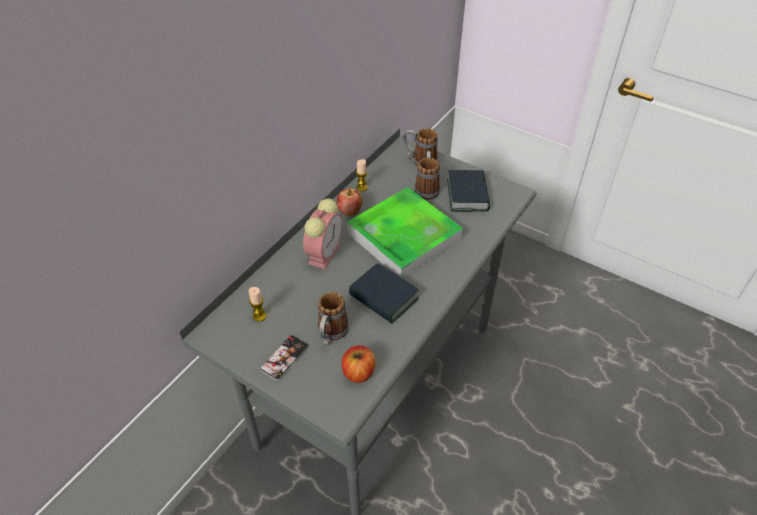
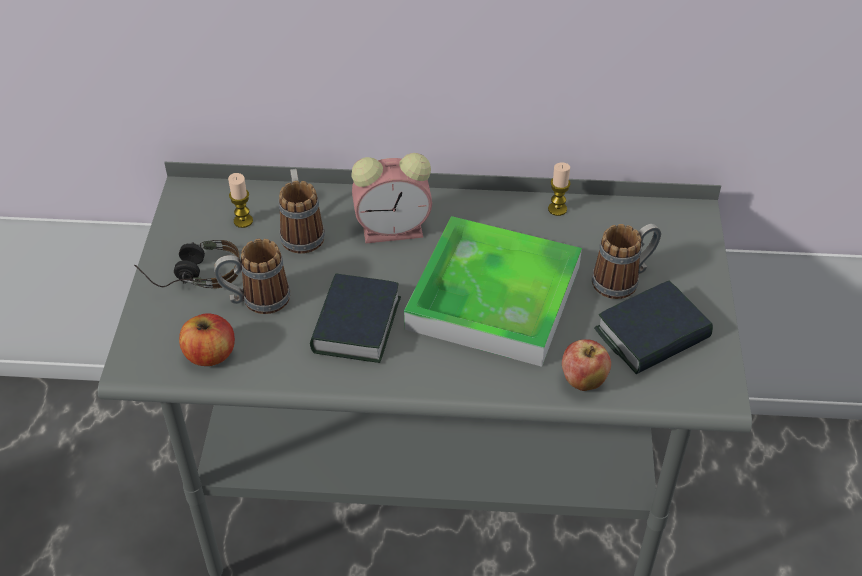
camera: 60 degrees right, 0 degrees up
(284, 358) = (192, 274): phone -> headphones
(349, 212) = (495, 219): apple -> apple (583, 381)
(419, 160) = (680, 246): mug -> mug (301, 232)

